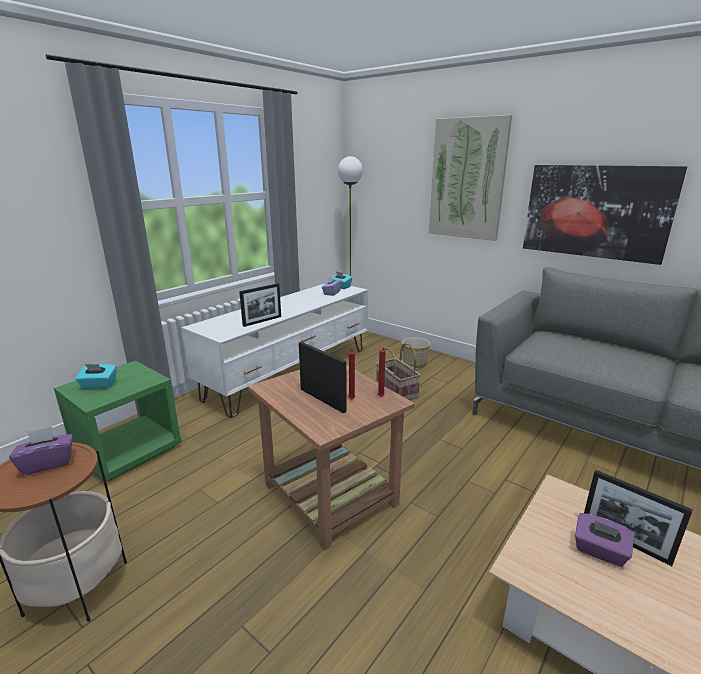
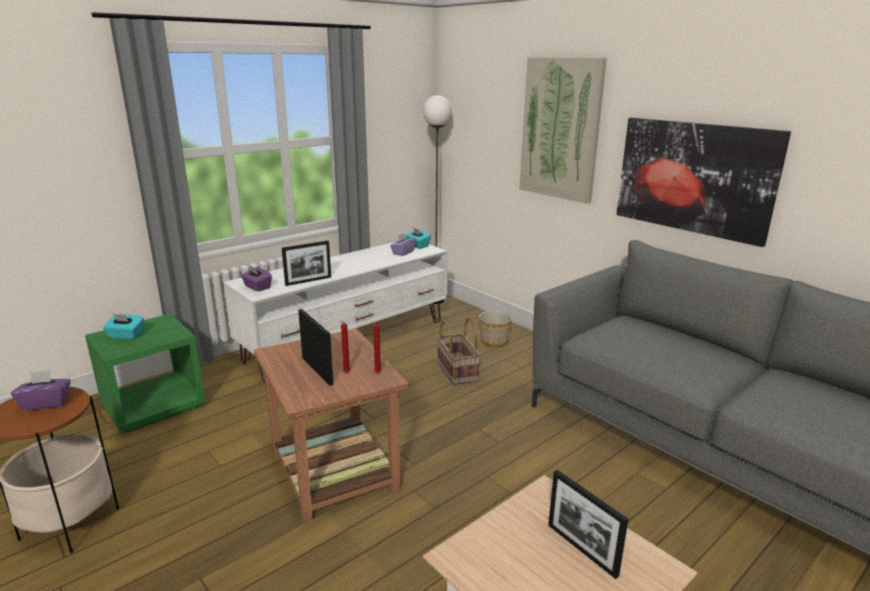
camera: 10 degrees right, 0 degrees up
(599, 551) = (547, 554): purple tissue box -> purple tissue box (257, 287)

